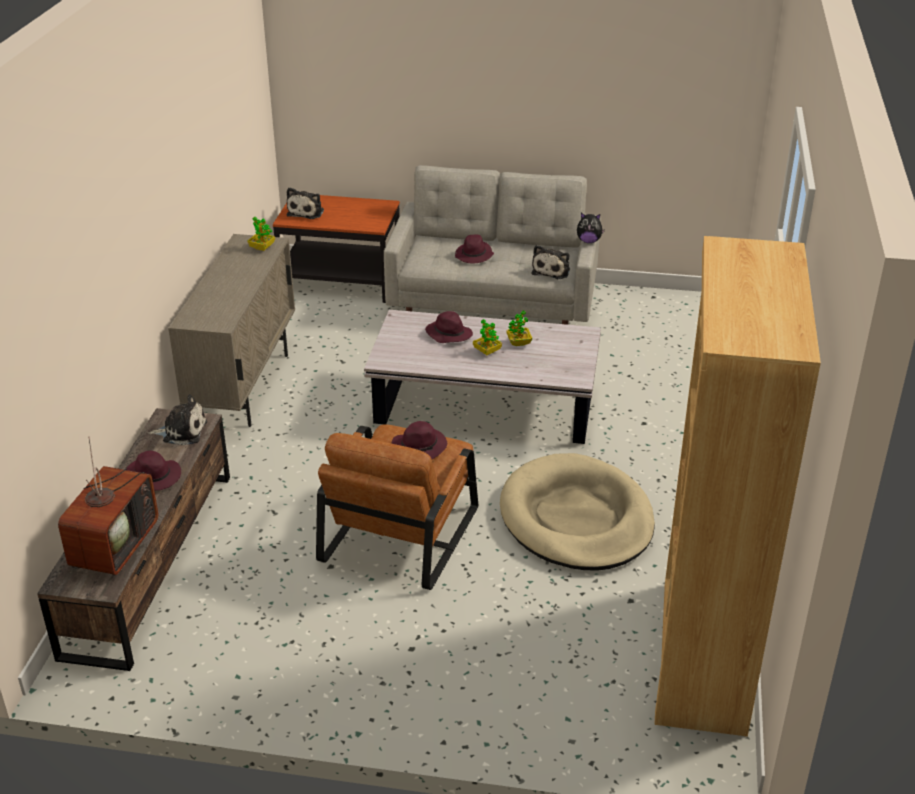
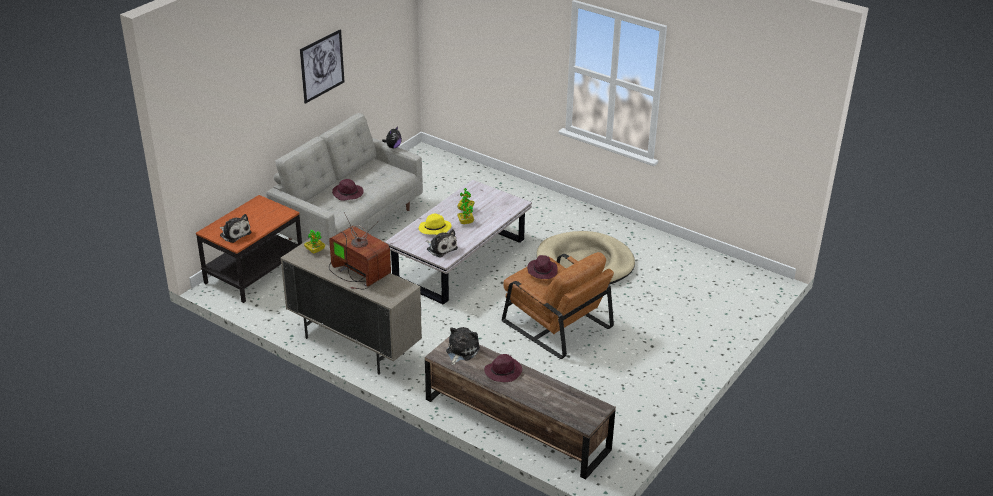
camera: 65 degrees left, 0 degrees up
(114, 544) = (561, 398): television -> television (358, 273)
(448, 334) = (434, 229): purple hat -> yellow hat
(542, 83) = (322, 66): none -> picture
(552, 270) = (394, 174): plush toy -> plush toy (441, 248)
(701, 655) = (706, 263): brown bookcase -> none

